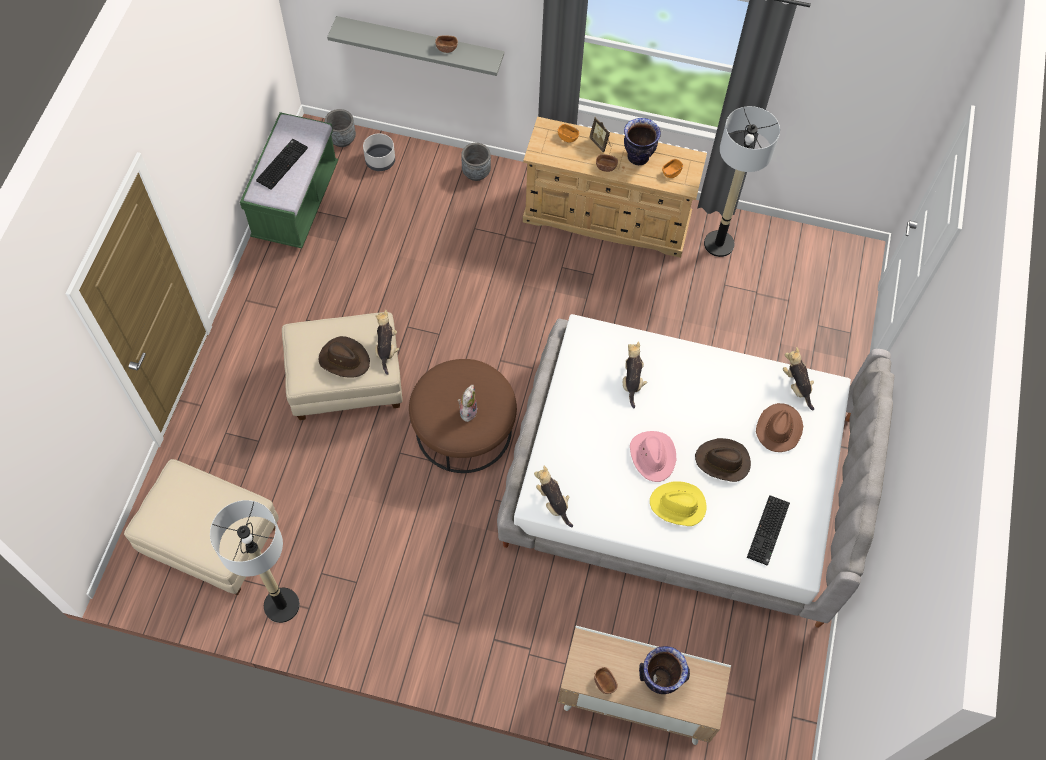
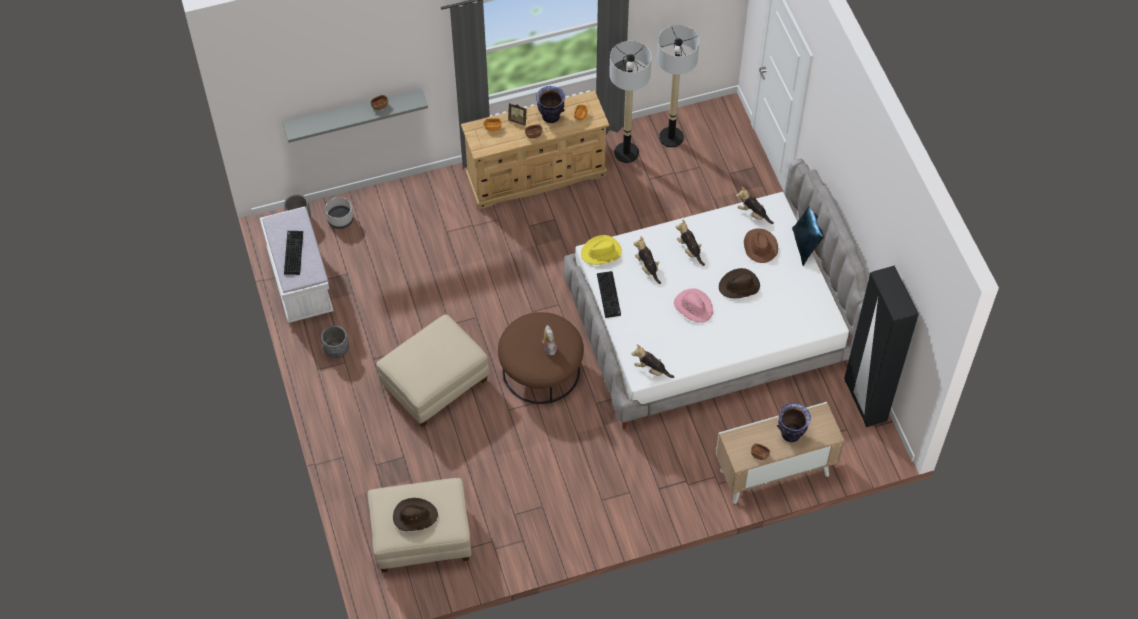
camera: 30 degrees left, 5 degrees down
(282, 605) = (503, 549): floor lamp -> floor lamp (671, 137)
(296, 202) = (300, 282): green bench -> white bench
(344, 359) = (440, 360): brown hat -> brown hat (415, 516)
(386, 349) = (463, 338): plush toy -> plush toy (689, 250)
(476, 172) = (418, 191): grey planter -> grey planter (336, 350)
(678, 505) = (730, 327): yellow hat -> yellow hat (601, 252)
(769, 531) = (796, 312): keyboard -> keyboard (609, 295)
(799, 678) = (864, 401): none -> black wardrobe
(834, 457) = (805, 245): none -> blue pillow

